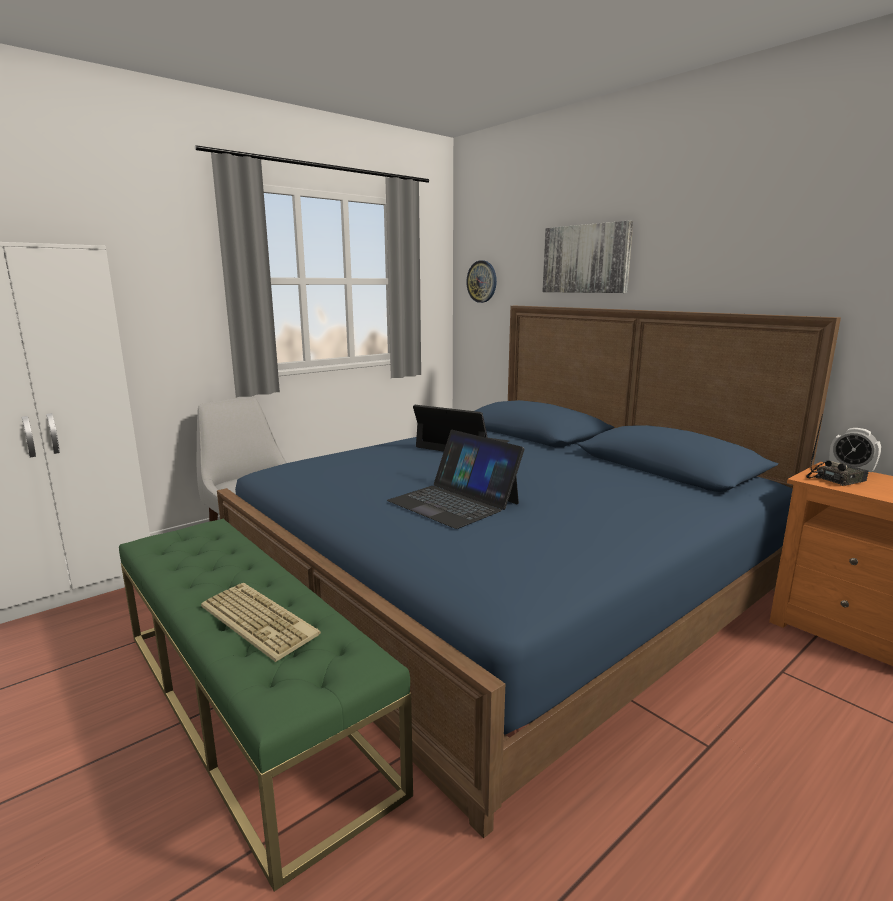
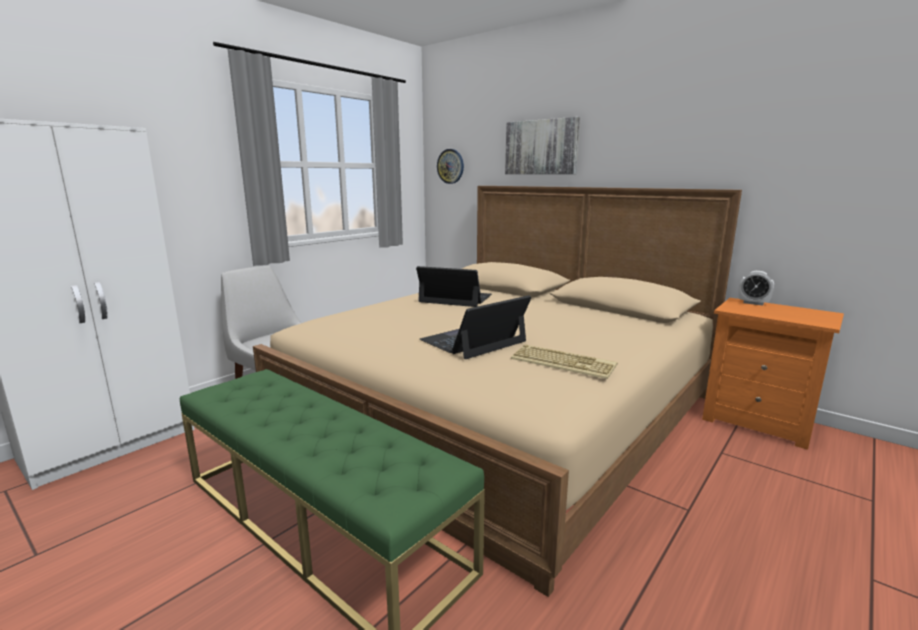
camera: 10 degrees left, 0 degrees up
(261, 620) = (345, 445): keyboard -> keyboard (564, 362)
(454, 502) = (473, 341): laptop -> laptop turned 105 degrees clockwise
(504, 585) = (500, 409): blue bed -> beige bed
(835, 479) = (746, 309): radio -> none

